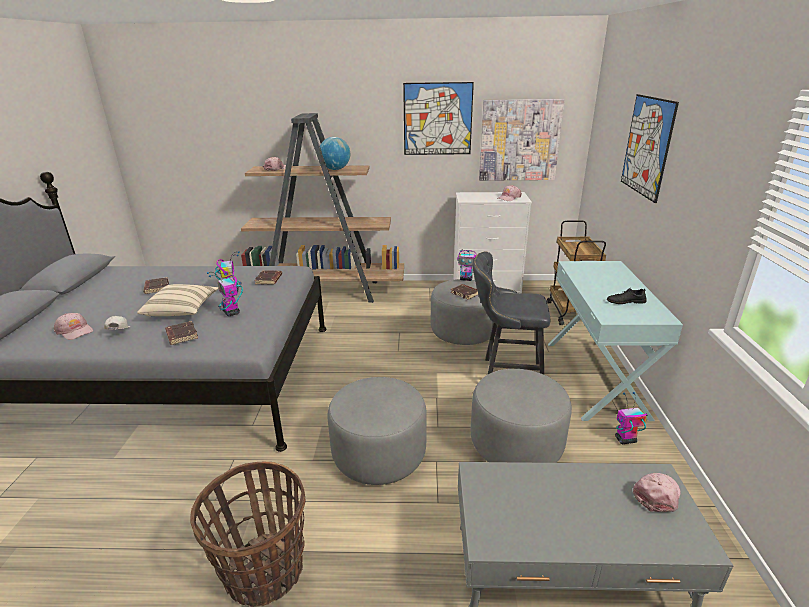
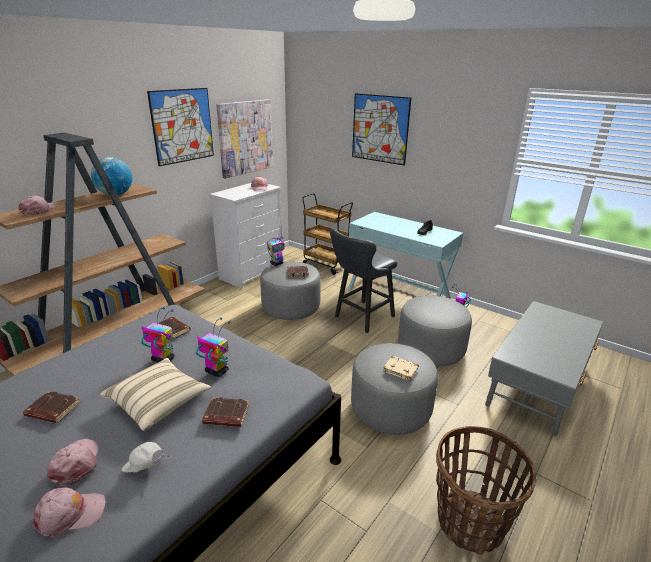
camera: 55 degrees left, 0 degrees up
(231, 312) = (216, 371): toy robot -> toy robot turned 150 degrees counterclockwise
(366, 407) = (401, 370): none -> beige book
(657, 494) = (552, 314): pink cap -> pink cap (76, 463)

